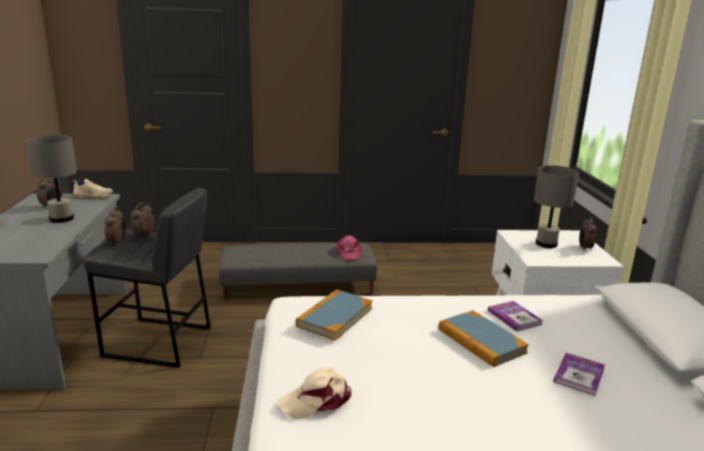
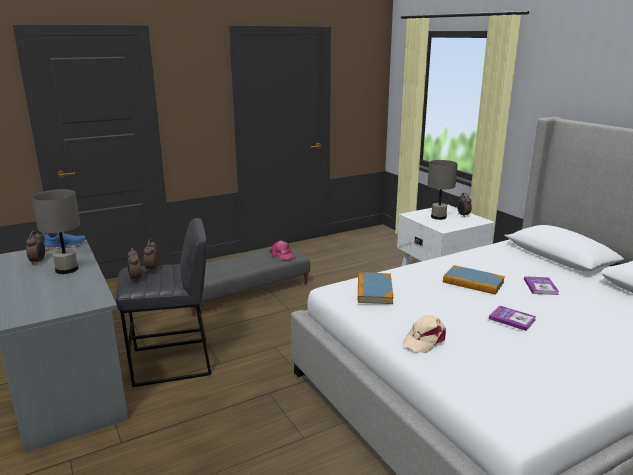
camera: 25 degrees left, 0 degrees up
(94, 196) = (65, 246): beige shoe -> blue shoe
(514, 317) = (474, 264): book -> book (512, 319)

